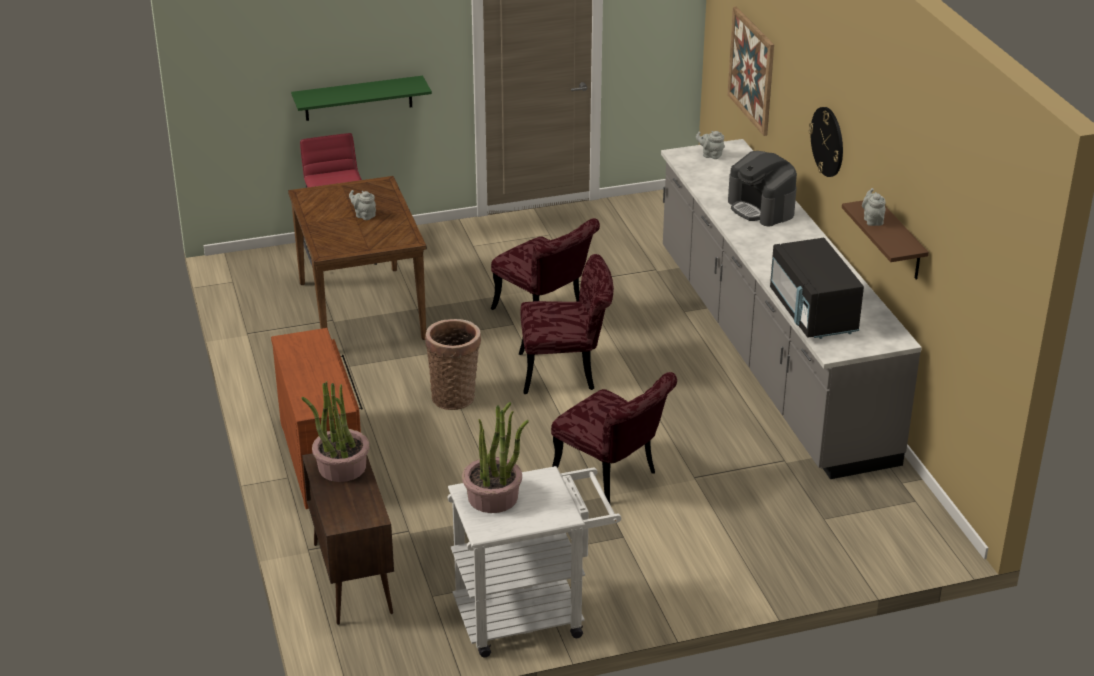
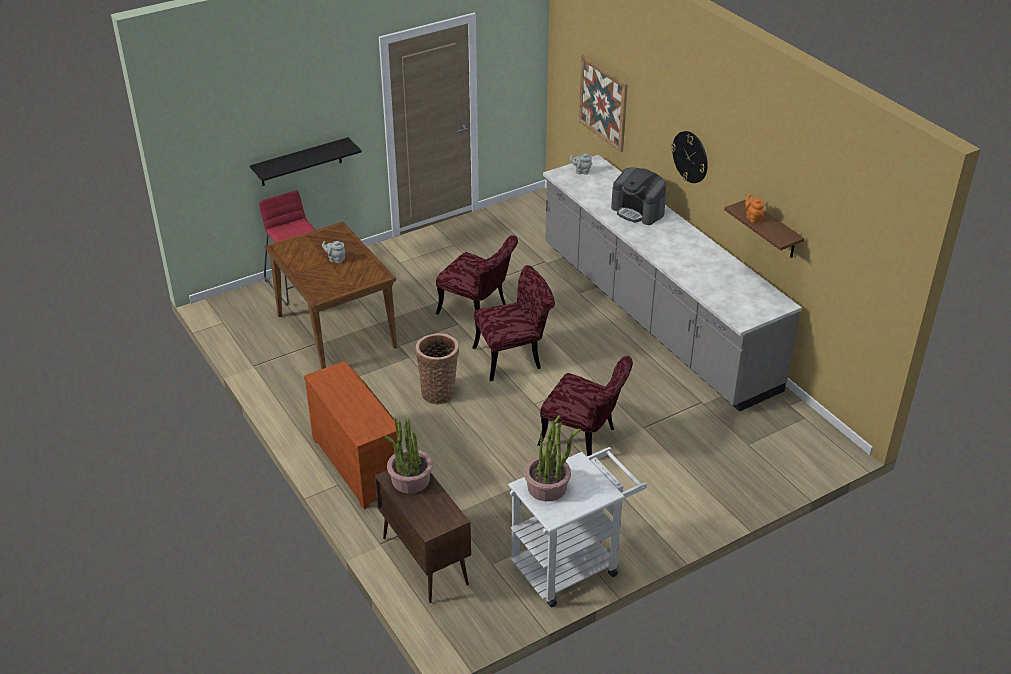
camera: 15 degrees left, 5 degrees up
(358, 98) = (301, 162): green shelf -> black shelf
(812, 313) = (714, 292): black microwave -> none
(872, 220) = (753, 218): grey teapot -> orange teapot

